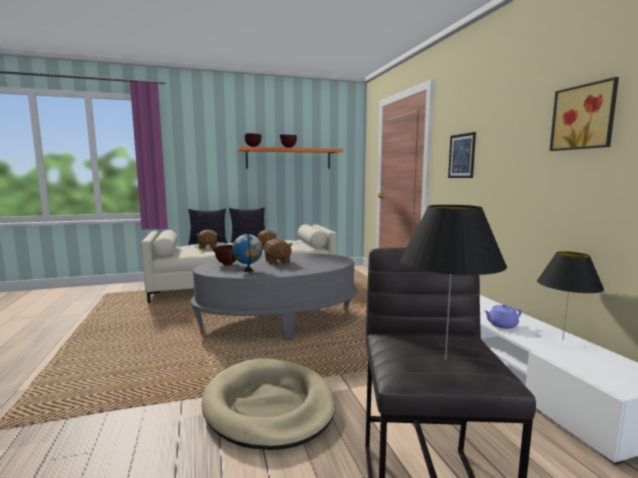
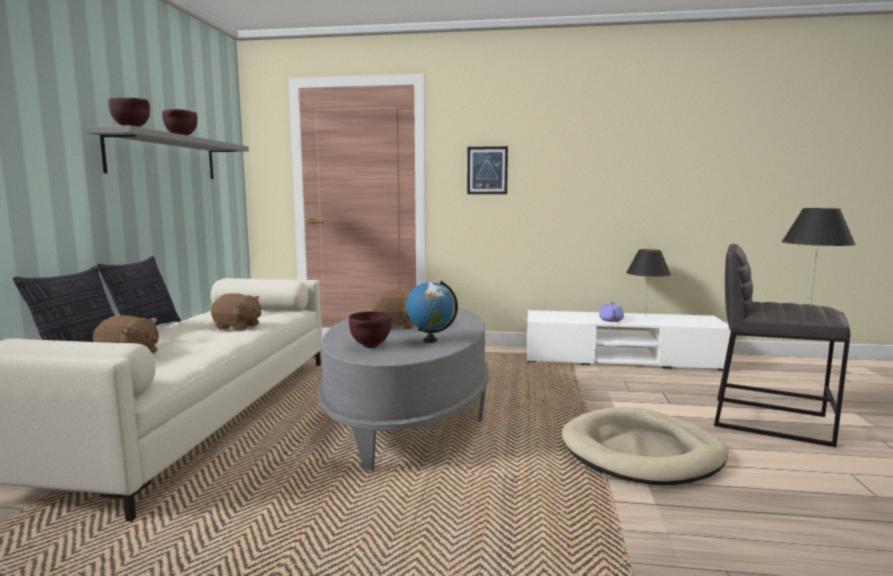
camera: 65 degrees left, 0 degrees up
(289, 158) = (164, 157): orange shelf -> grey shelf
(584, 117) = (629, 147): picture -> none

